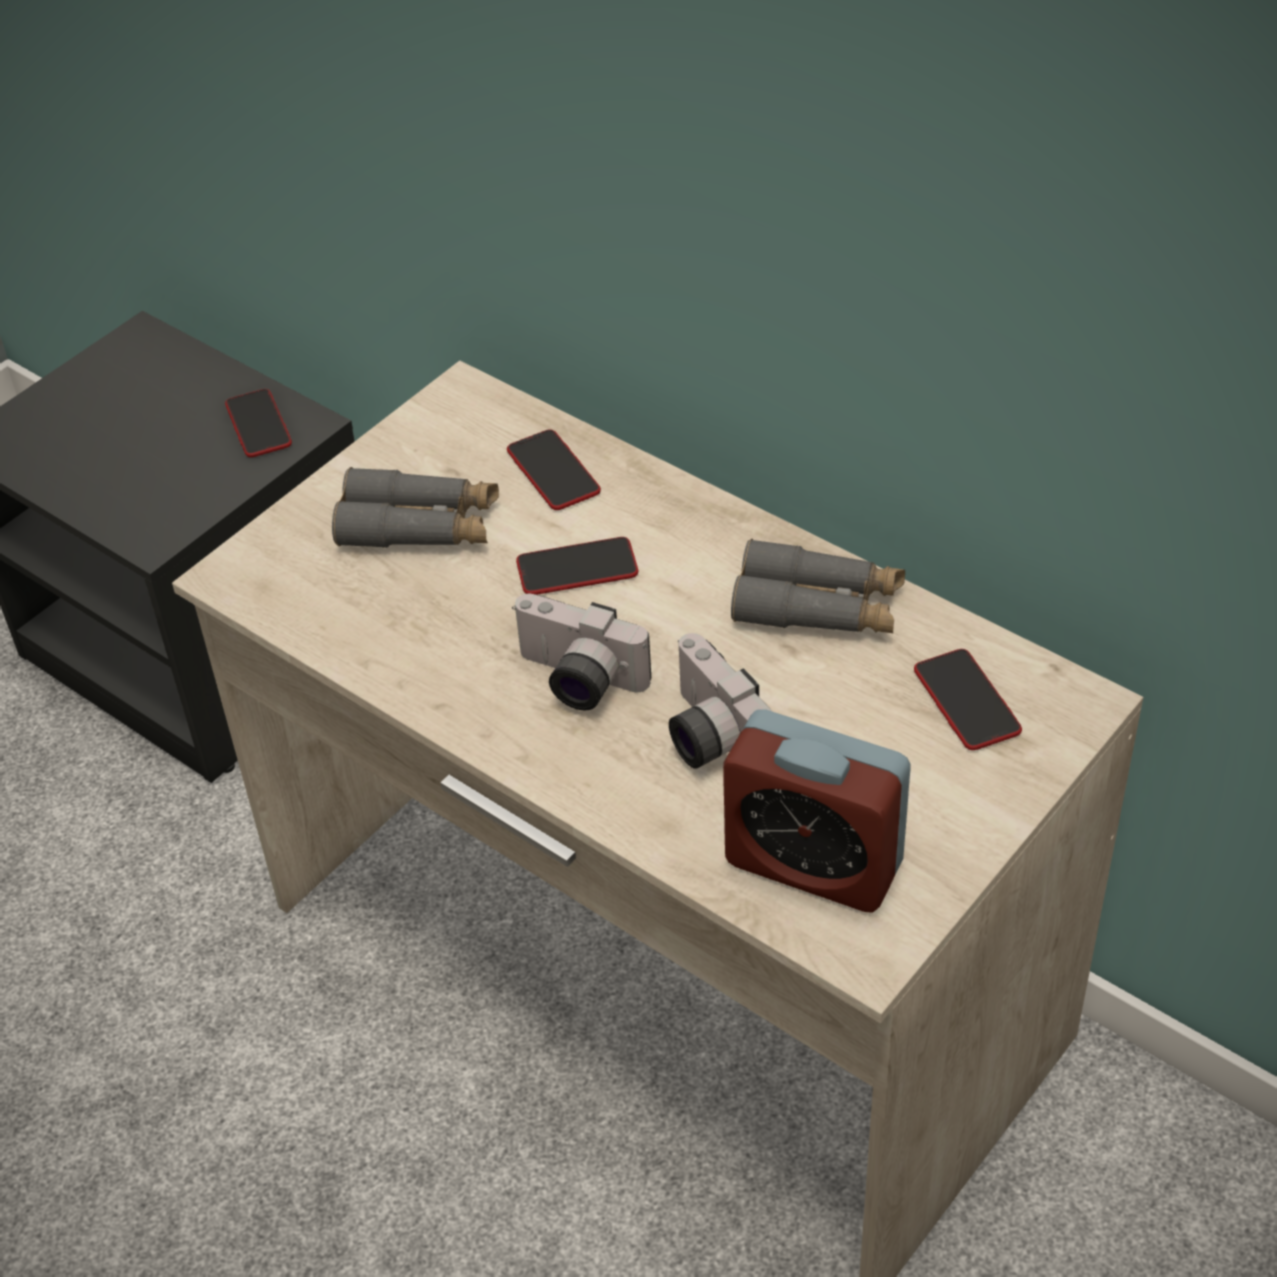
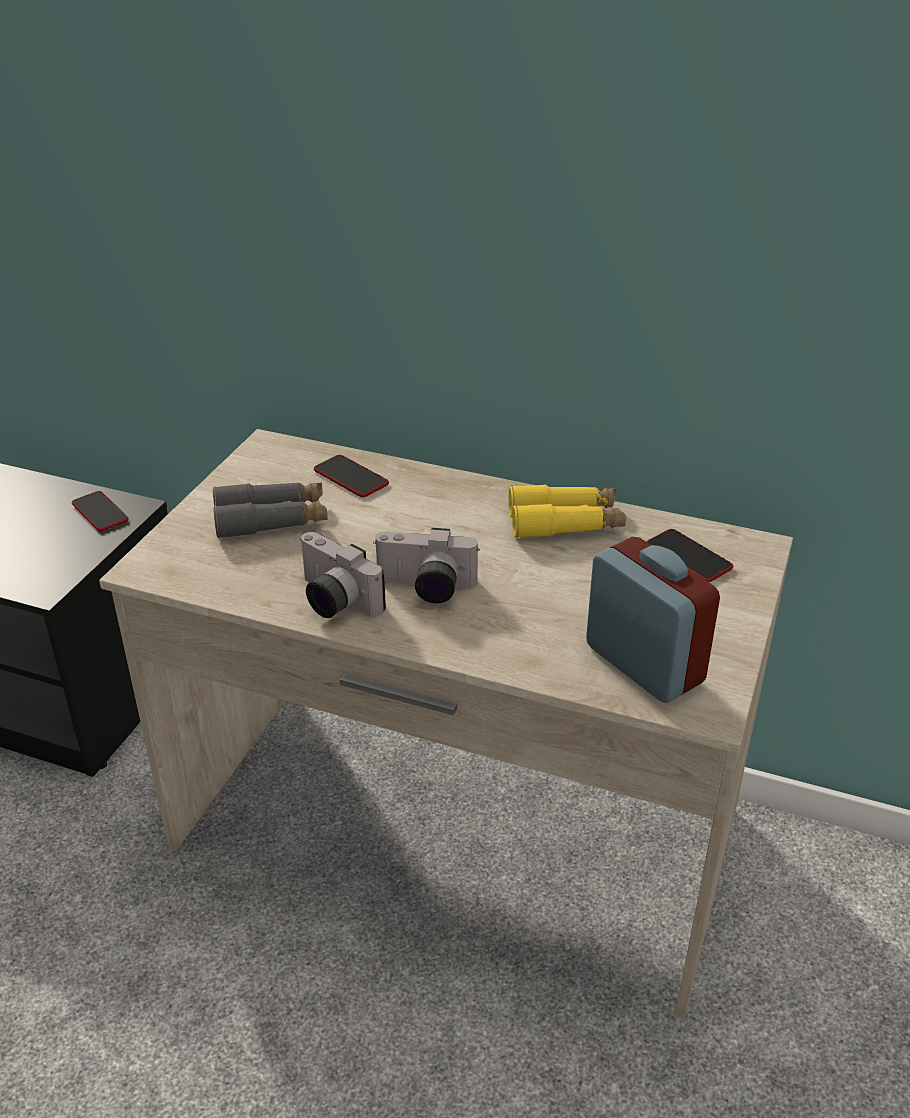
camera: 20 degrees left, 10 degrees down
(577, 568) = (393, 526): phone -> none
(708, 736) = (532, 605): camera -> camera (332, 601)
(813, 863) = (644, 664): alarm clock -> alarm clock turned 135 degrees counterclockwise
(818, 607) = (565, 522): grey binoculars -> yellow binoculars

